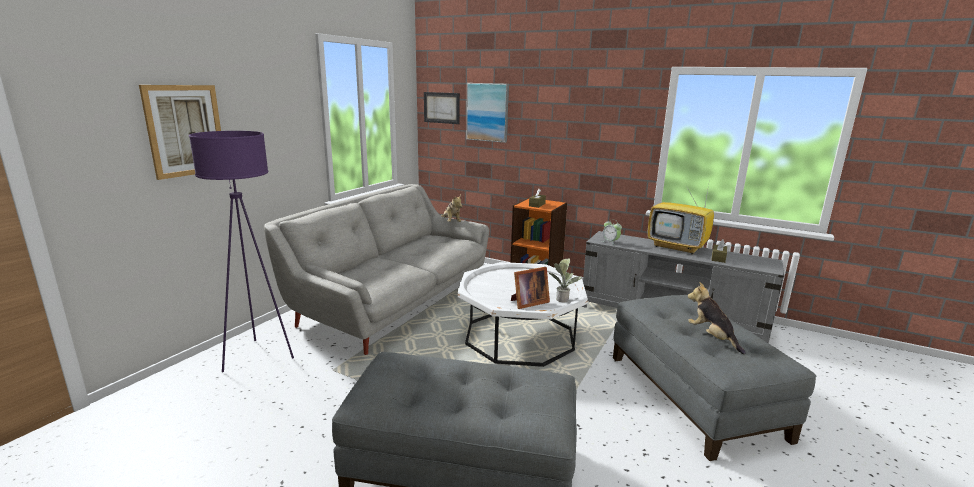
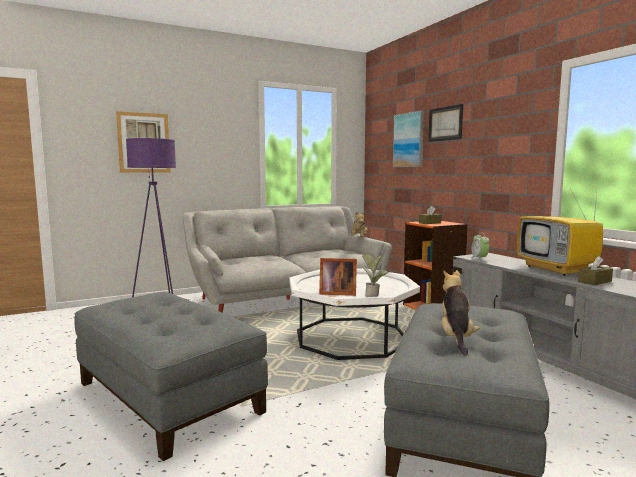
camera: 35 degrees right, 10 degrees down
(441, 107) = (379, 141): picture -> picture (445, 123)

